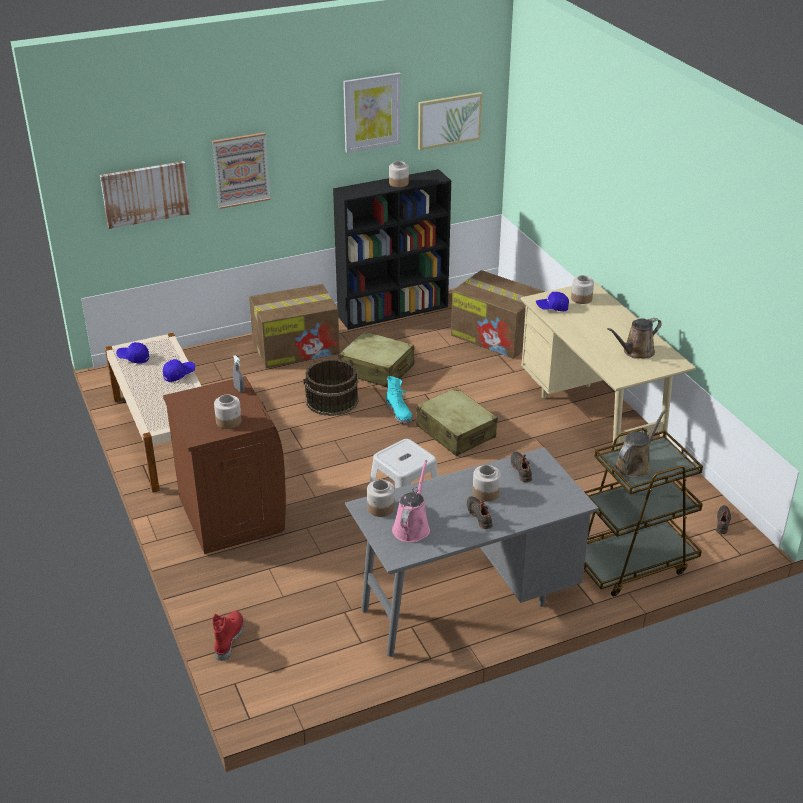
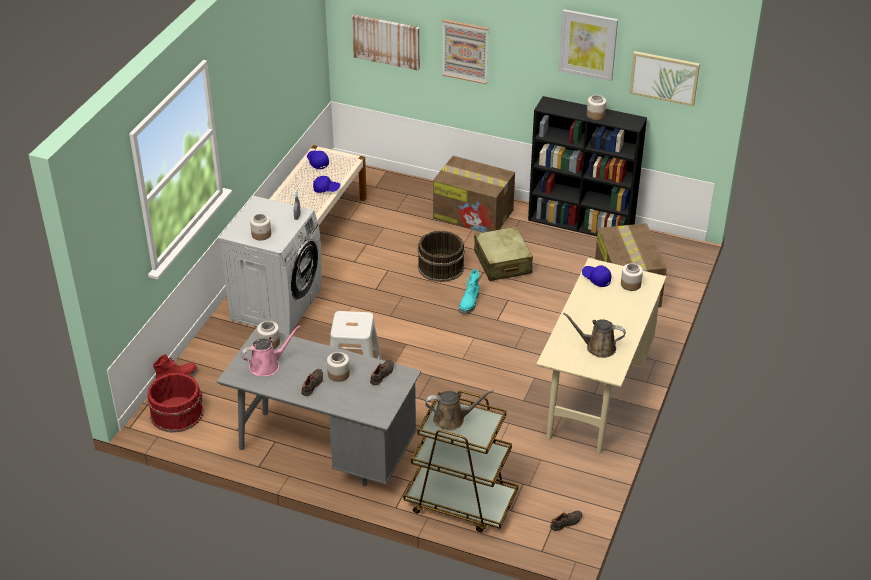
camera: 45 degrees right, 5 degrees up
(231, 515) = (276, 306): brown washing machine -> white washing machine
(279, 670) = (177, 413): none -> red bucket
(455, 432) = (486, 339): beige suitcase -> none

